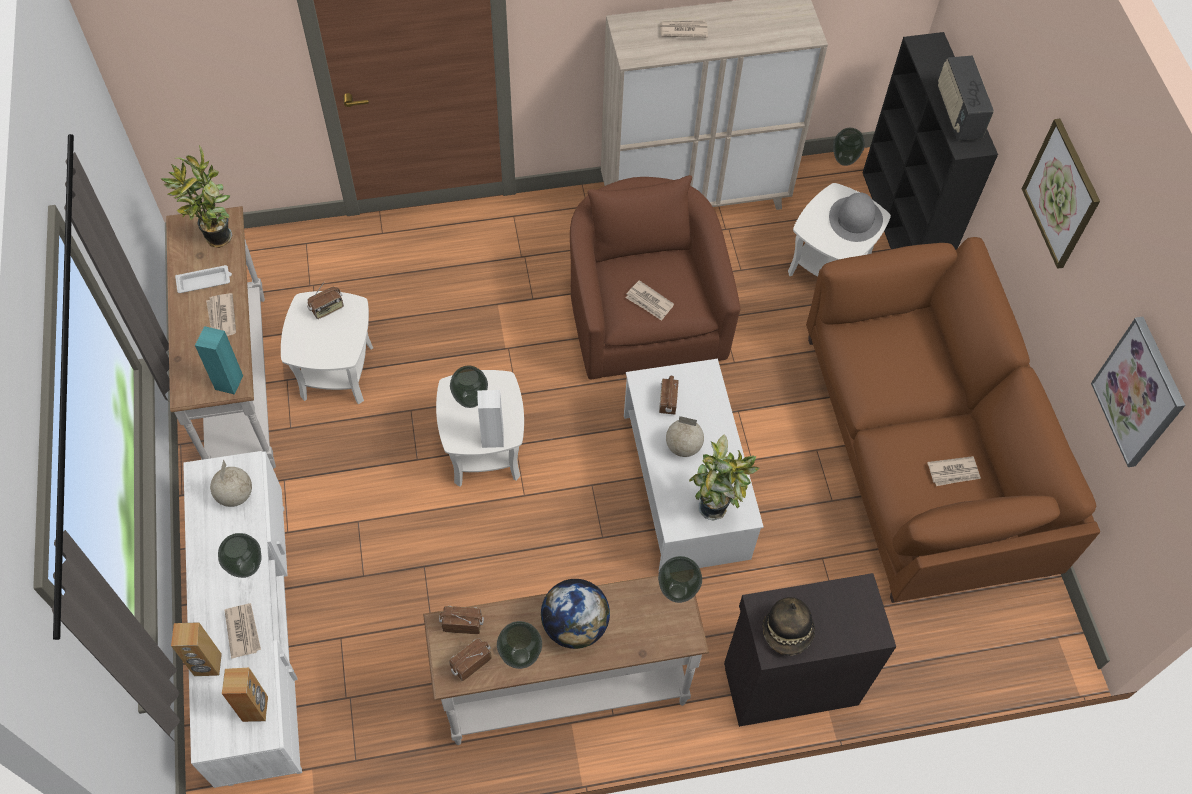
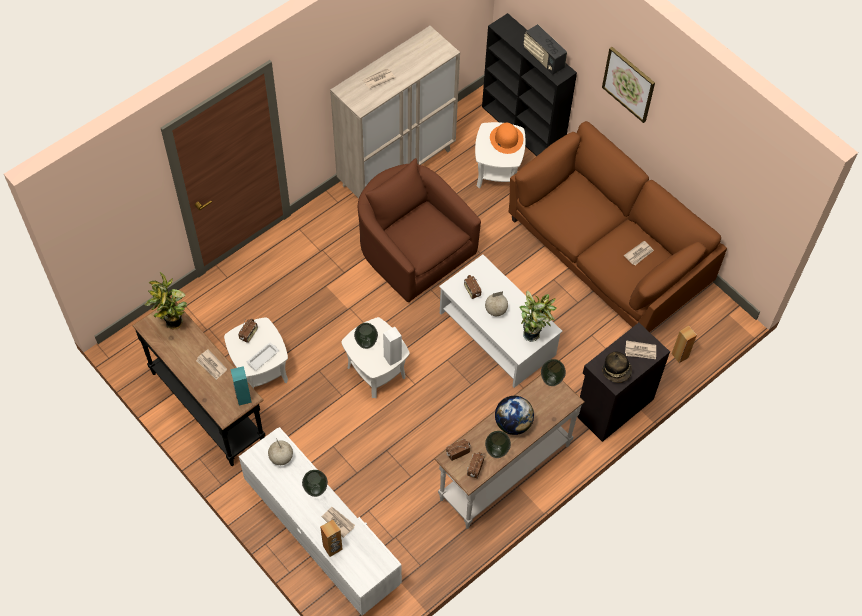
camera: 30 degrees left, 0 degrees up
(205, 281) = (186, 350): white tray -> white tray (263, 357)
(241, 383) = (209, 406): white console table -> black console table
(255, 709) = (373, 554): brown speaker -> brown speaker (680, 355)
(649, 302) = (427, 241): newspaper -> newspaper (640, 351)
(844, 161) = (467, 104): vase -> none
(855, 218) = (506, 139): grey hat -> orange hat
(1139, 392) = (718, 169): picture -> none

